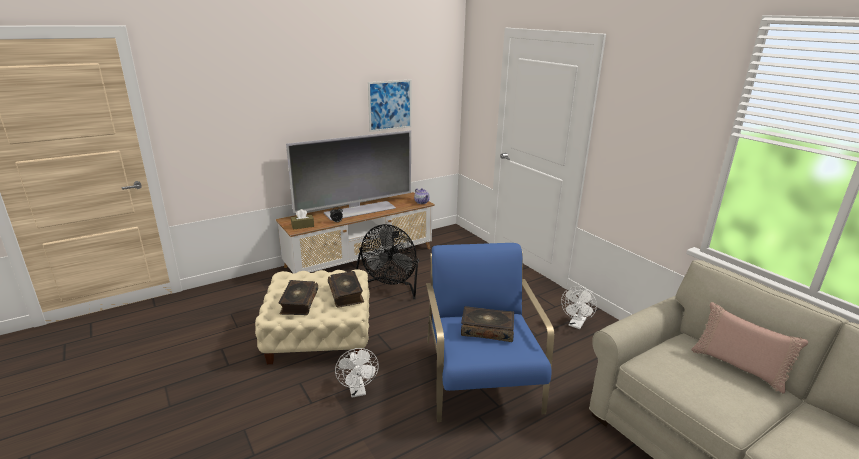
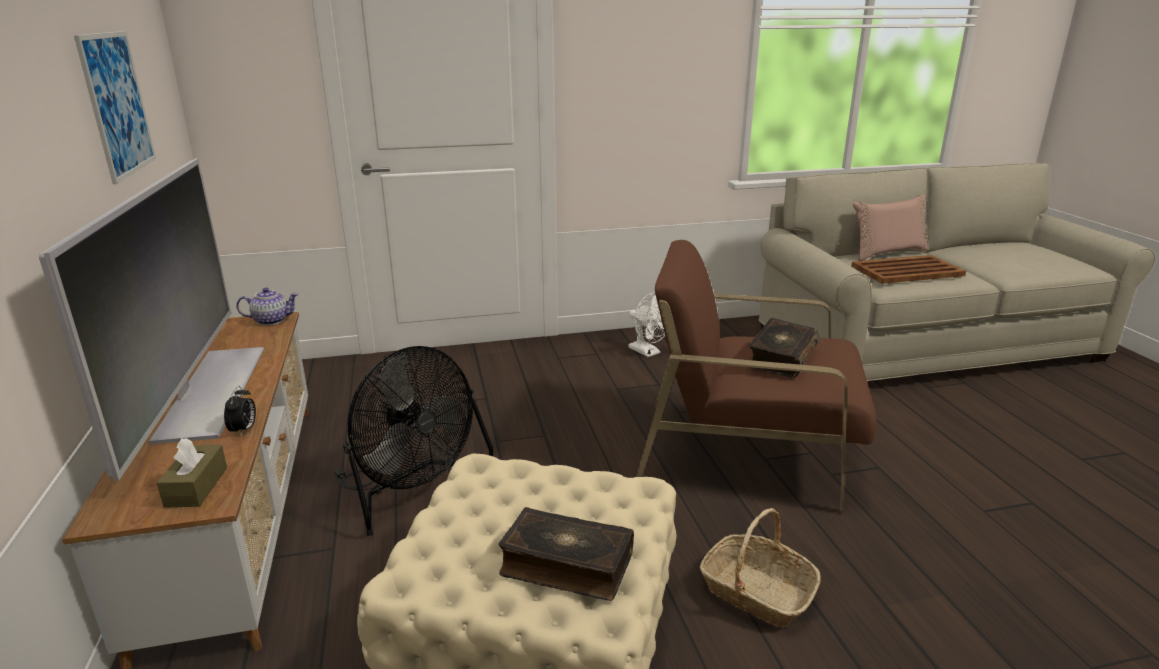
camera: 70 degrees left, 0 degrees up
(346, 294) = (564, 487): book -> none
(358, 391) = (756, 592): white fan -> basket
(481, 380) = (750, 453): blue armchair -> brown armchair
(694, 376) = (906, 271): none -> brown tray

